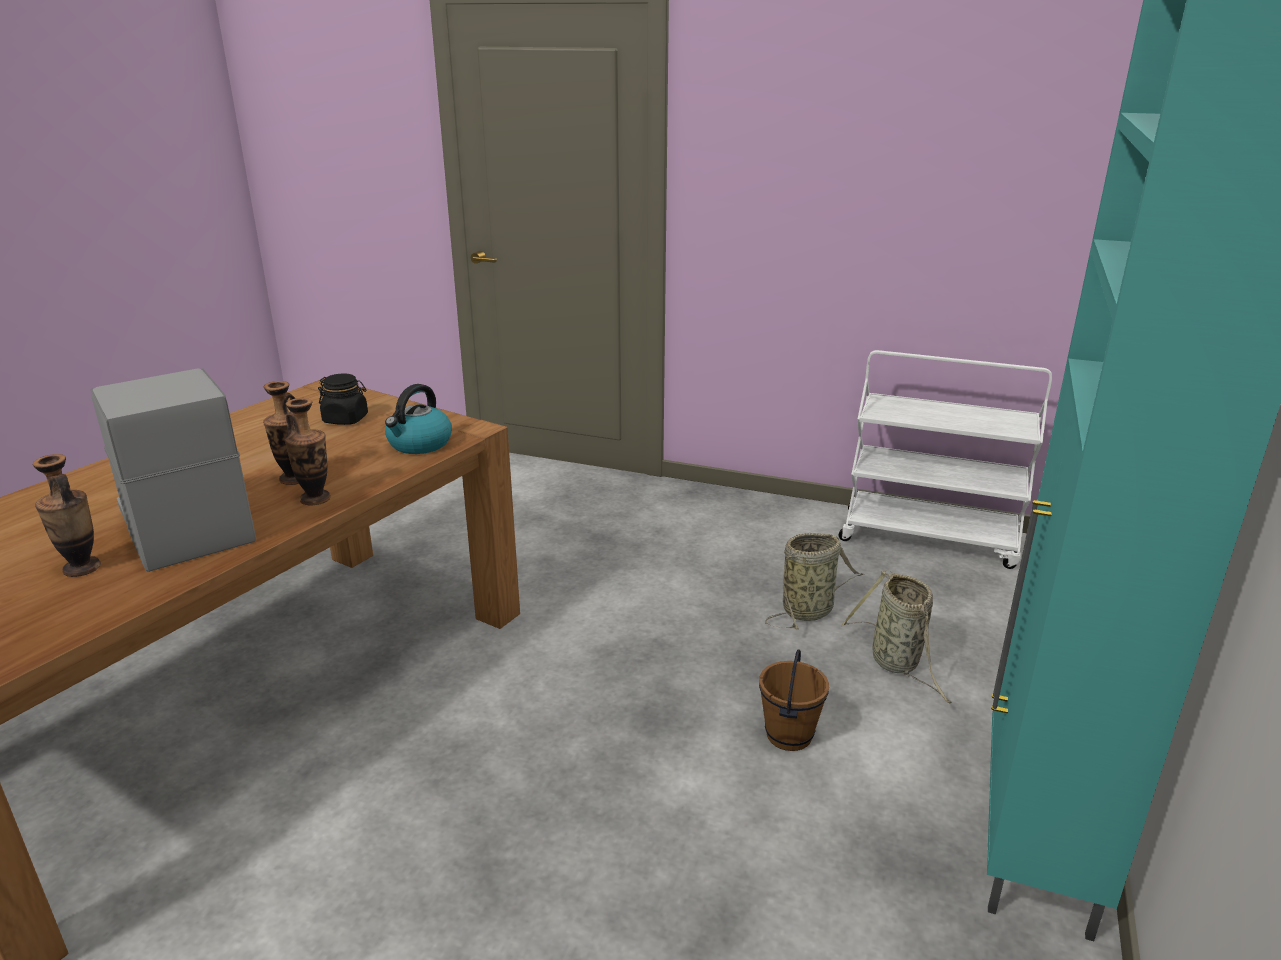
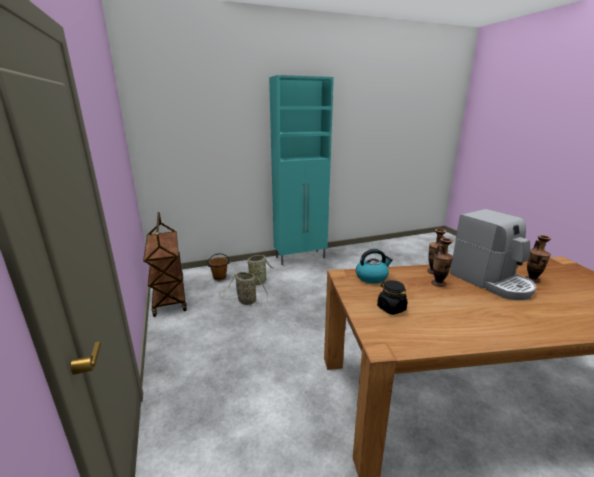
camera: 130 degrees left, 5 degrees down
(184, 525) = (491, 281): coffee machine -> coffee machine turned 45 degrees counterclockwise
(790, 736) = (308, 286): brown bucket -> brown bucket (219, 277)
(930, 538) = (169, 295): white cart -> brown cart

